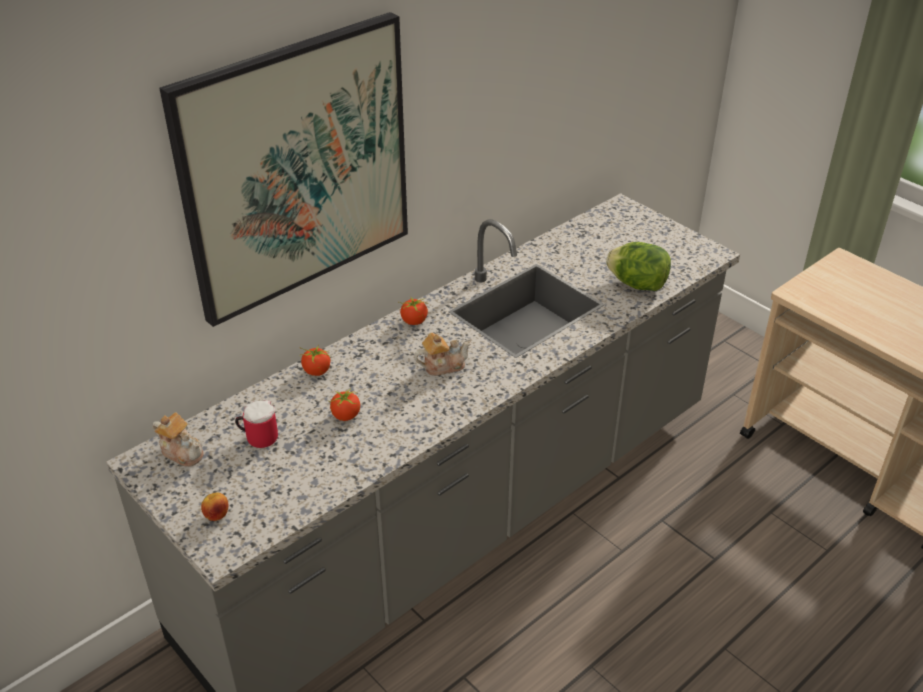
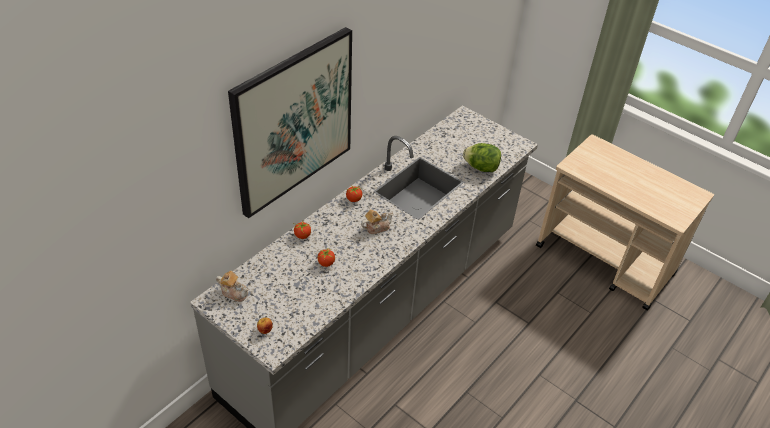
camera: 10 degrees left, 5 degrees up
(258, 436) = (277, 280): mug -> none

